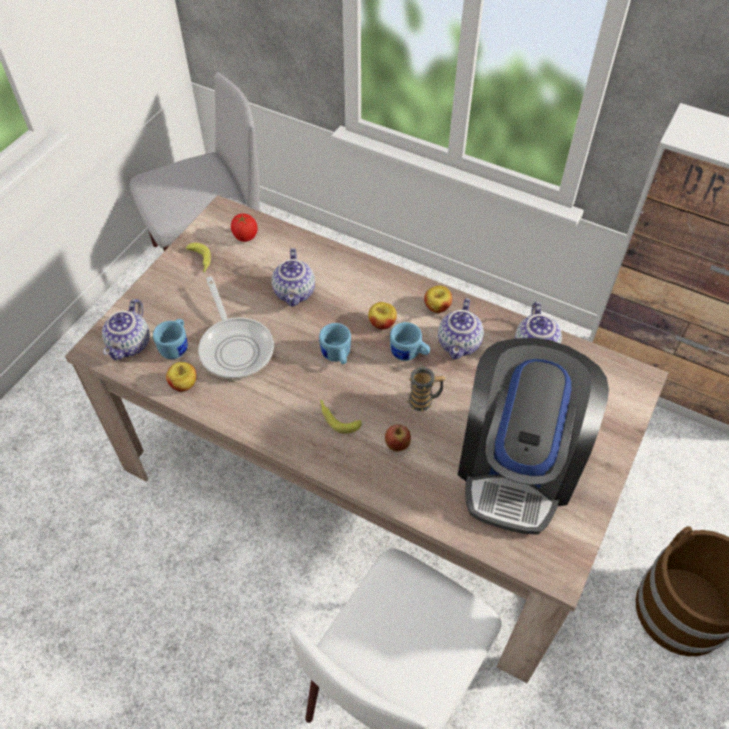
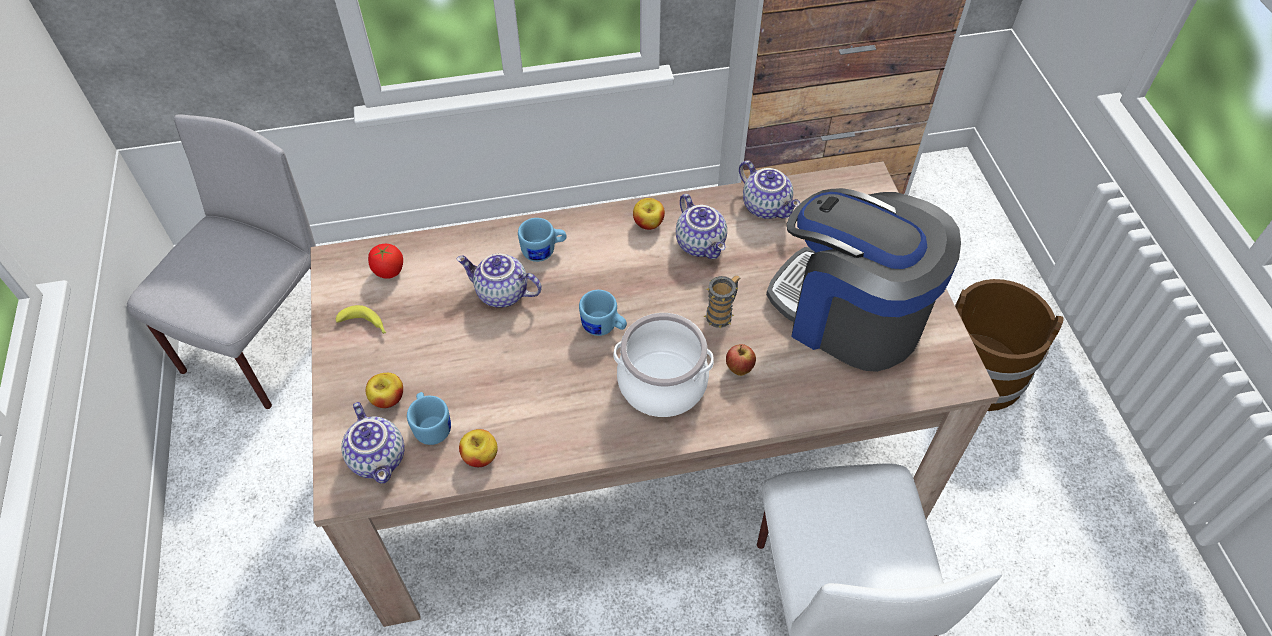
camera: 40 degrees left, 0 degrees up
(235, 347) = (495, 385): frying pan -> none
(295, 293) = (501, 294): teapot -> teapot turned 150 degrees clockwise
(337, 418) = (662, 382): banana -> cooking pot
(382, 323) = (614, 270): apple -> apple (388, 399)
(409, 354) = (666, 281): blue mug -> blue mug (544, 251)
(518, 464) = (849, 314): coffee machine -> coffee machine turned 150 degrees clockwise

